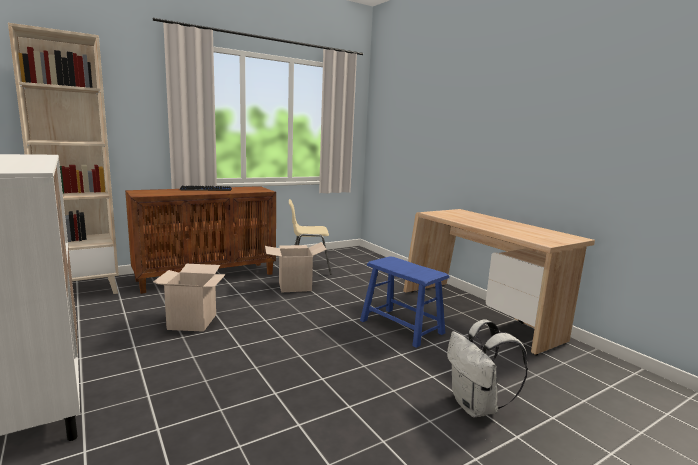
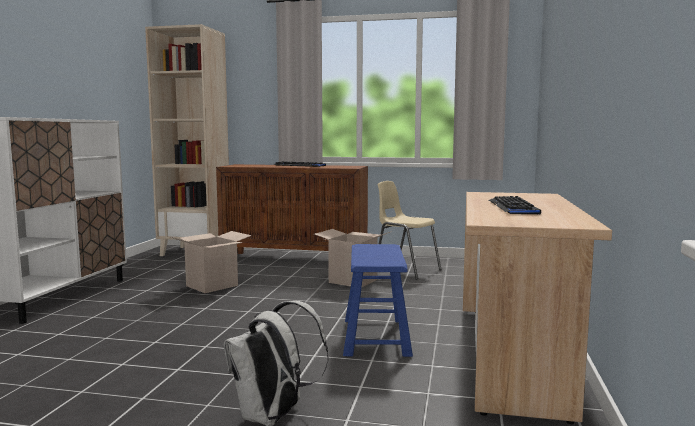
camera: 45 degrees right, 5 degrees down
(500, 226) = (513, 207): none -> keyboard

